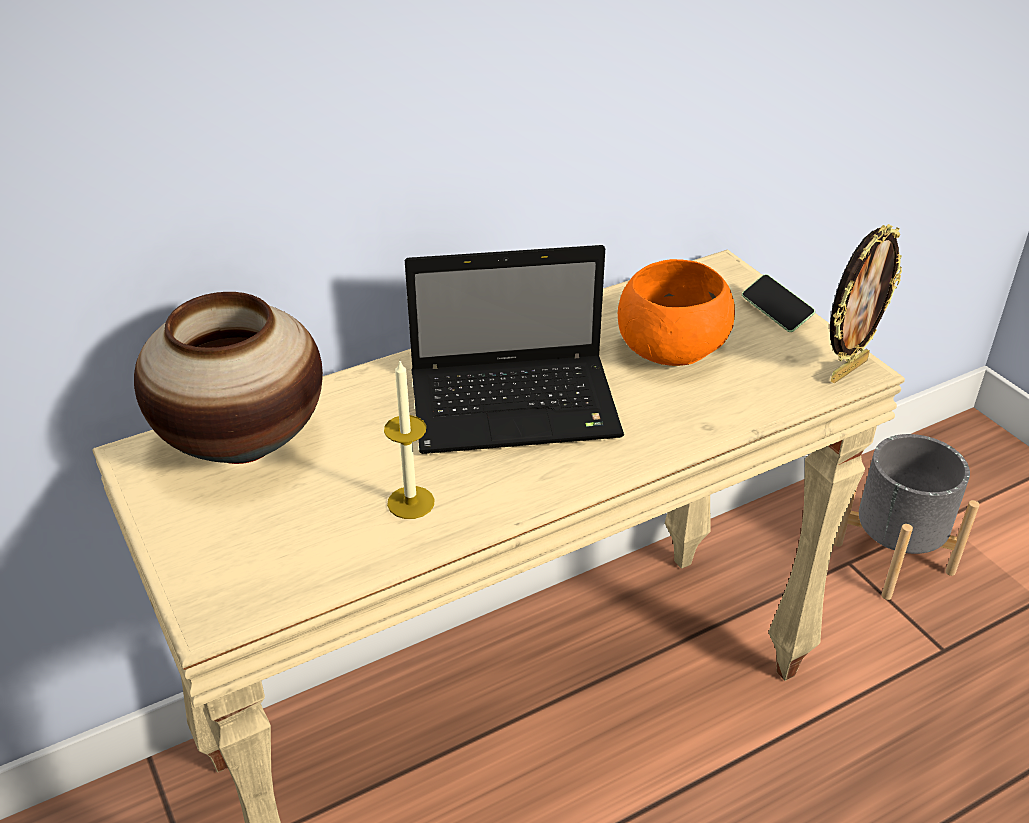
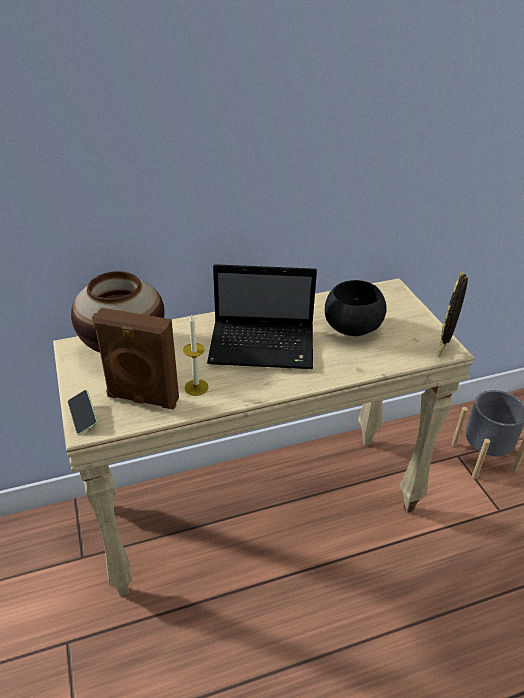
camera: 10 degrees right, 0 degrees up
(310, 541) = (142, 399): none -> brown speaker
(669, 349) = (351, 327): orange bowl -> black bowl
(776, 312) = (415, 314): phone -> phone (83, 416)
(847, 369) = (444, 349): picture frame -> picture frame turned 150 degrees clockwise

